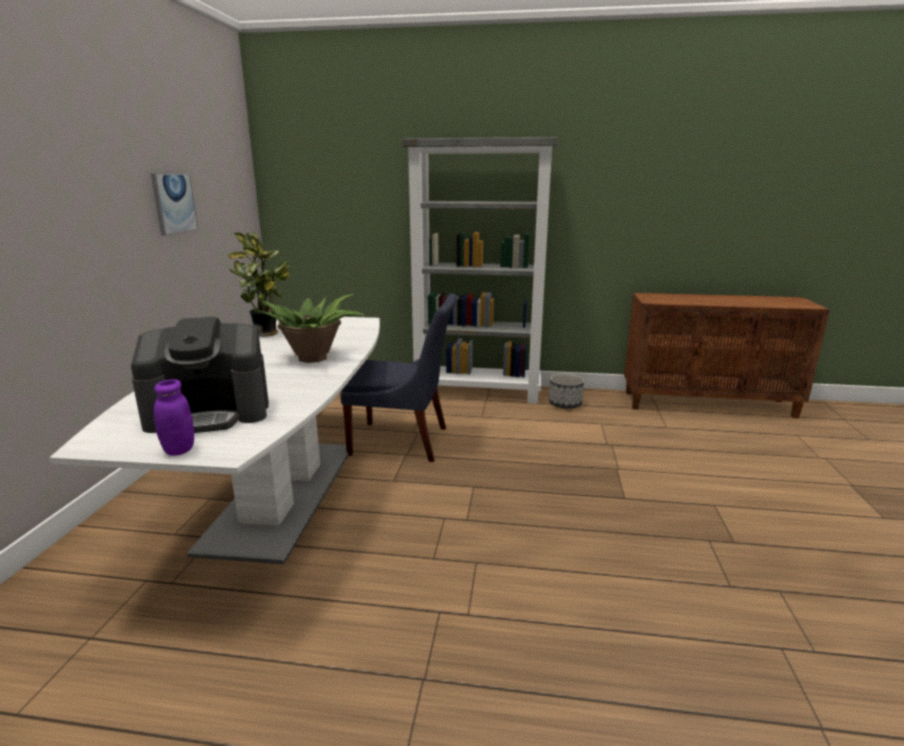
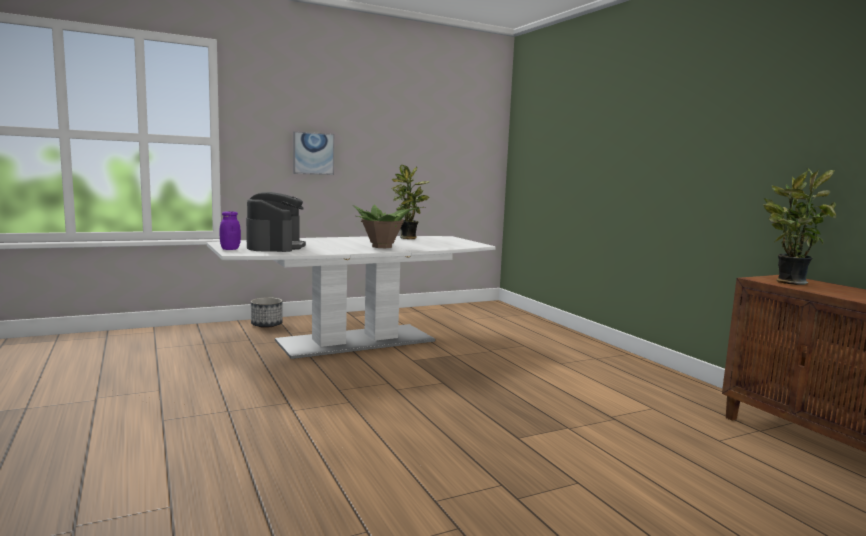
camera: 55 degrees right, 10 degrees down
(174, 203) = (407, 150): picture -> picture (313, 153)
(210, 413) = (275, 246): coffee machine -> coffee machine turned 135 degrees counterclockwise
(404, 442) = (469, 351): blue chair -> none
(478, 392) = (603, 353): grey bookcase -> none
(565, 404) = (659, 387): planter -> planter (266, 325)
(665, 299) = (787, 282): none -> potted plant

